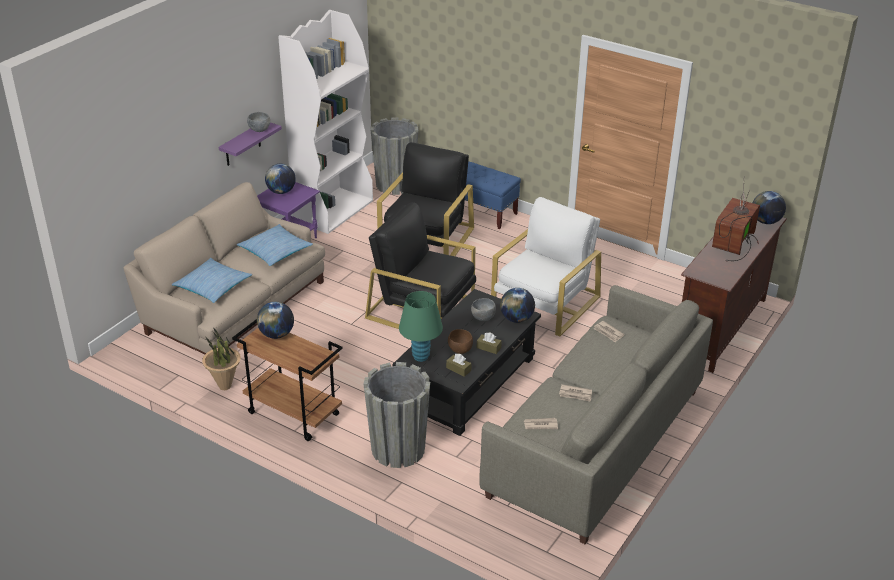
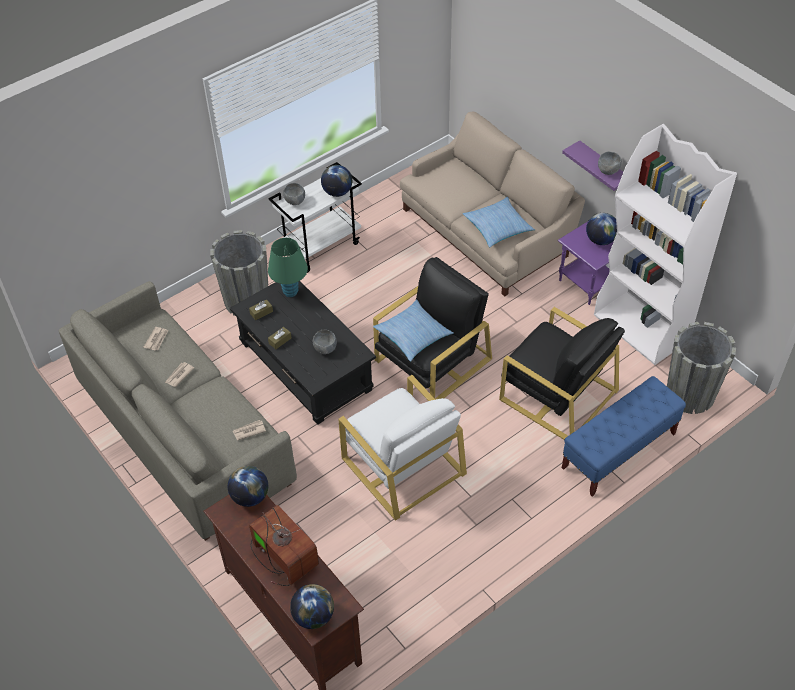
camera: 110 degrees right, 15 degrees up
(212, 286) = (454, 181): pillow -> pillow (413, 335)
(225, 386) = (374, 213): potted plant -> none
(292, 414) = (321, 246): brown cart -> white cart
(302, 361) = (295, 201): none -> grey bowl
(460, 350) = (286, 320): brown bowl -> none
(516, 319) = (312, 373): globe -> globe (250, 497)

